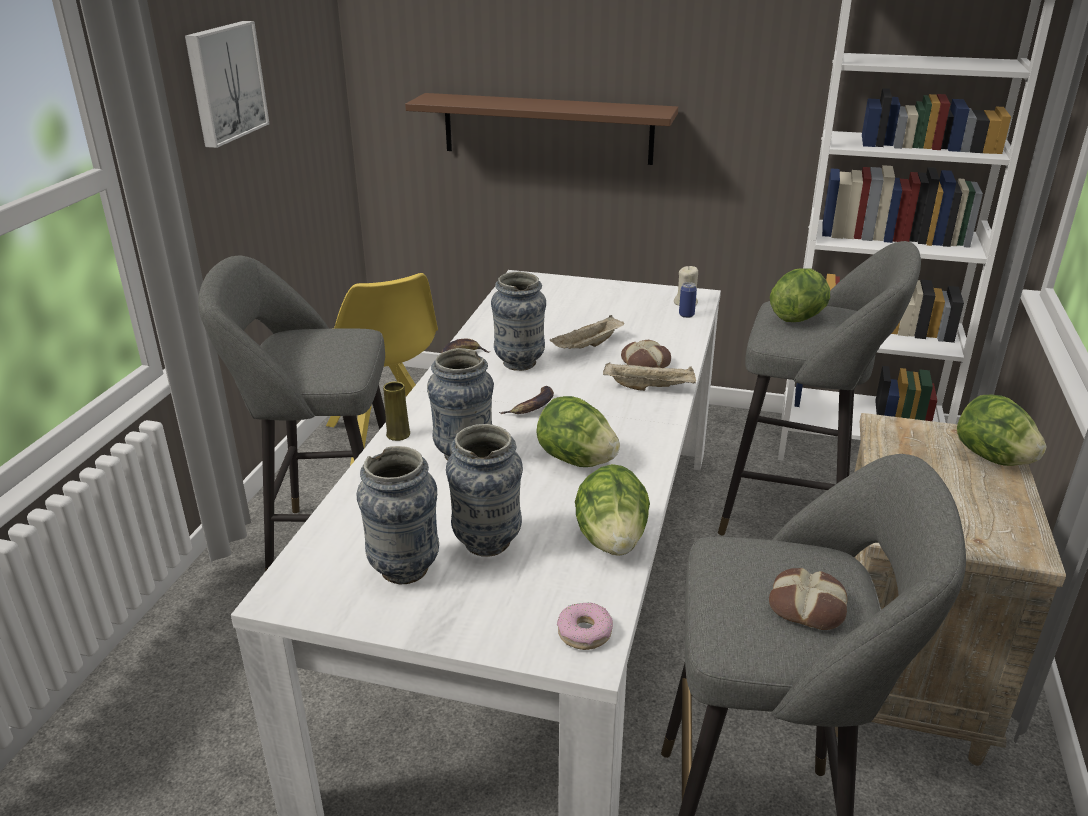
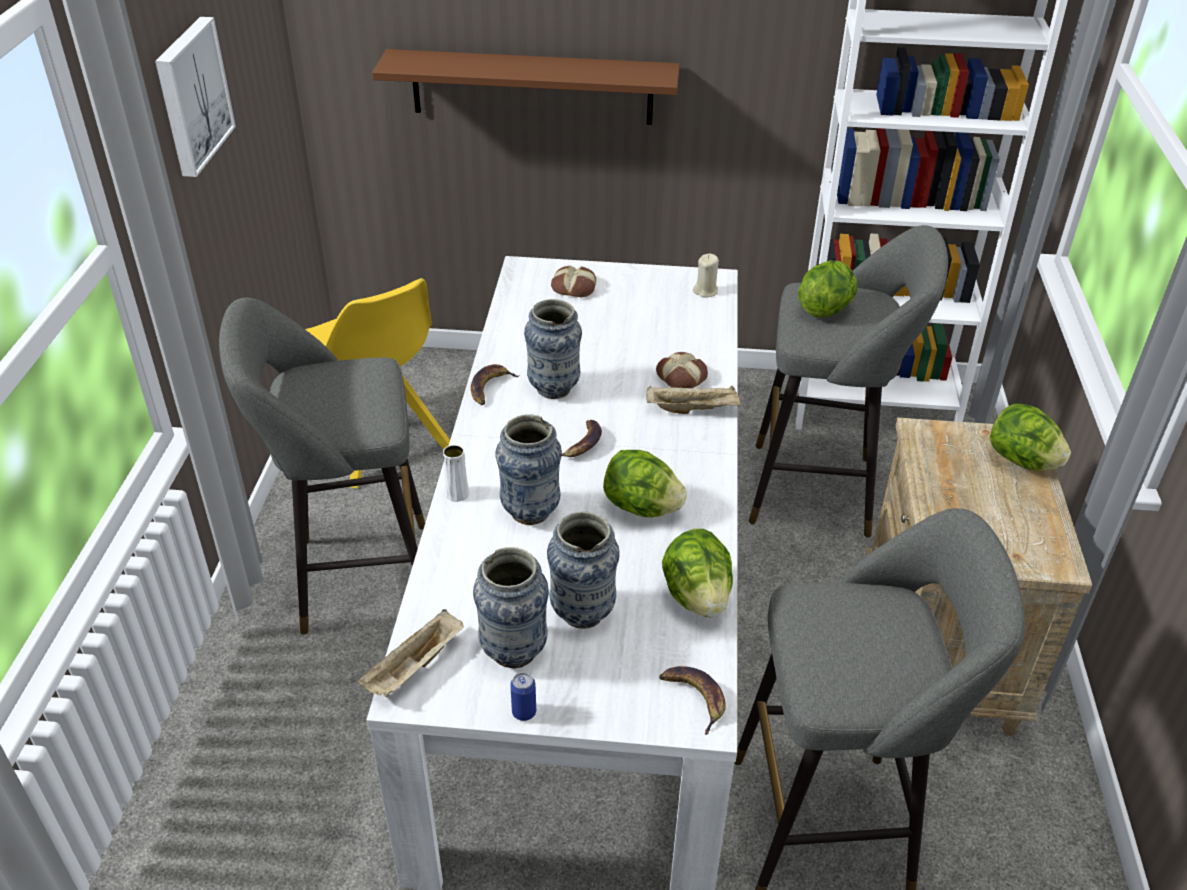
camera: 10 degrees left, 10 degrees up
(398, 435) = (457, 494): yellow vase -> white vase
(584, 632) = (695, 698): donut -> banana
(587, 347) = (618, 360): beige tray -> beige tray (414, 668)
(686, 315) = (709, 308): can -> can (524, 712)
(808, 605) = (886, 652): bread -> bread (574, 287)

